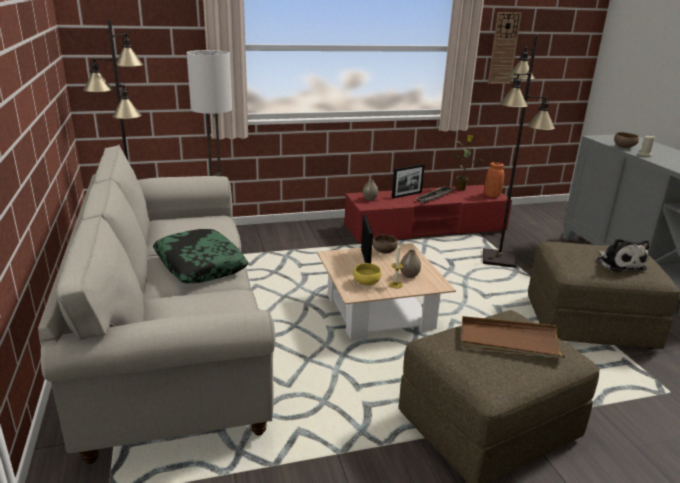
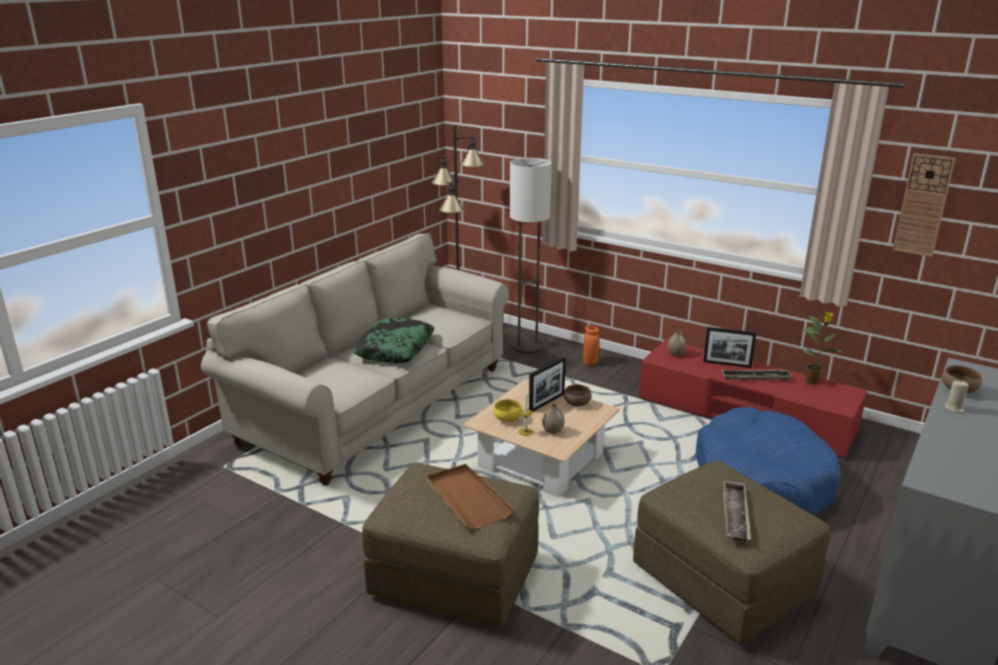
camera: 50 degrees right, 0 degrees up
(492, 195) = (835, 403): orange vase -> orange vase (590, 362)
(499, 259) = (763, 480): black floor lamp -> blue dog bed
(619, 264) = (735, 515): plush toy -> tray

